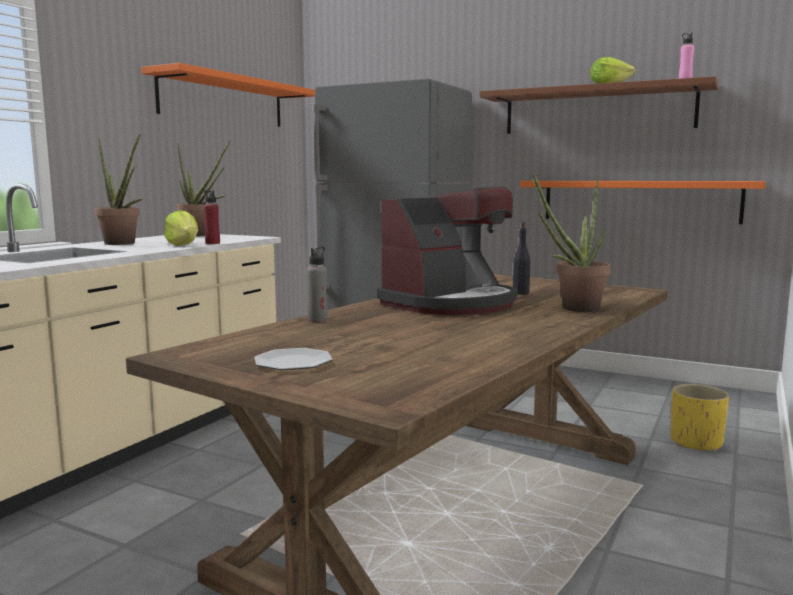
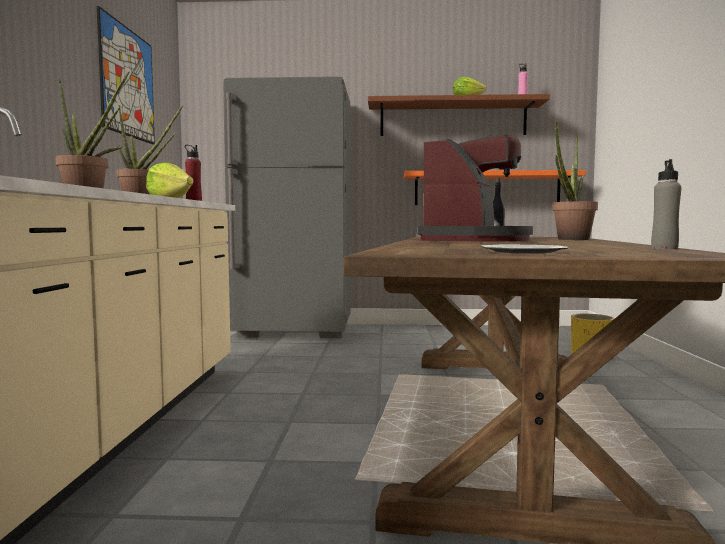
camera: 25 degrees left, 5 degrees down
(224, 101) = (127, 82): orange shelf -> picture
(317, 320) = (413, 244): grey bottle -> grey bottle (664, 248)

